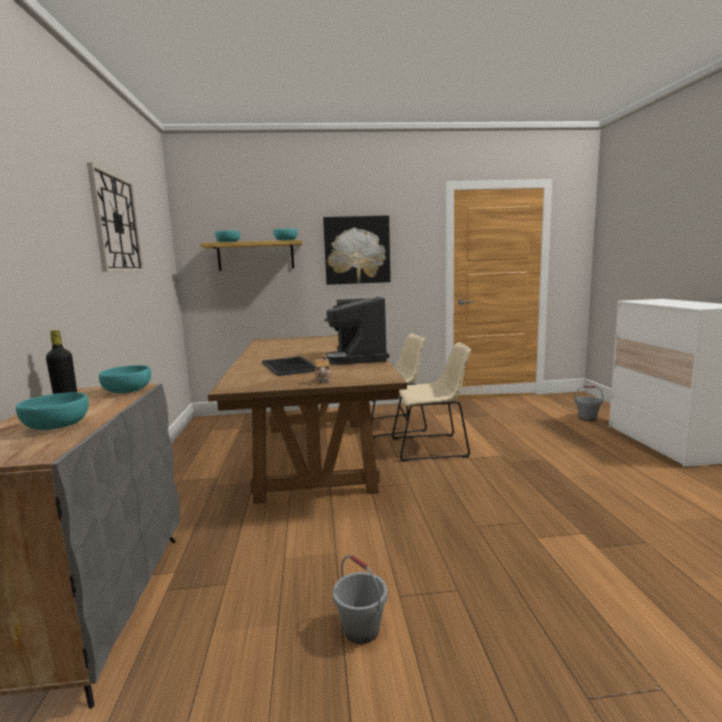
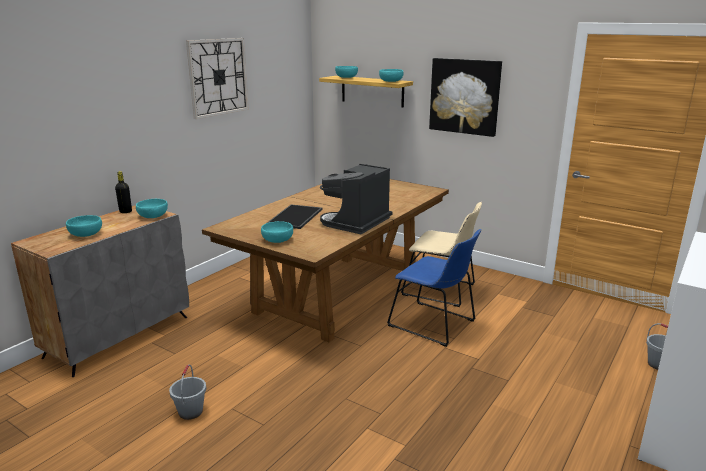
camera: 40 degrees right, 10 degrees up
(323, 380) = (277, 240): teapot -> turquoise bowl
(432, 447) = (434, 324): beige chair -> blue chair

